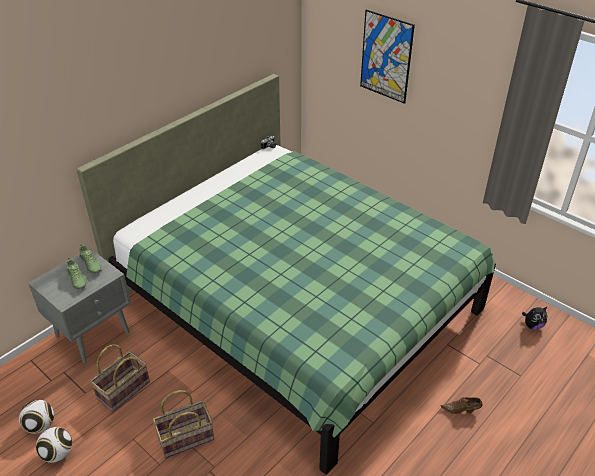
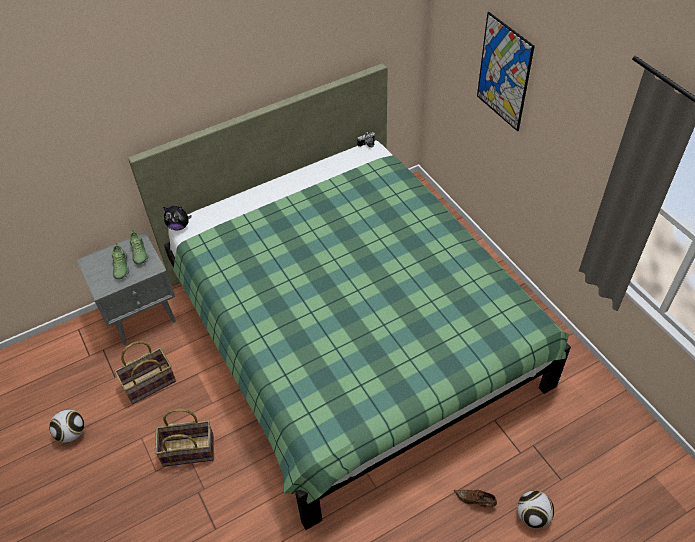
camera: 20 degrees right, 10 degrees up
(40, 426) = (66, 400): football -> football (532, 516)
(532, 325) = (604, 423): plush toy -> plush toy (179, 226)

